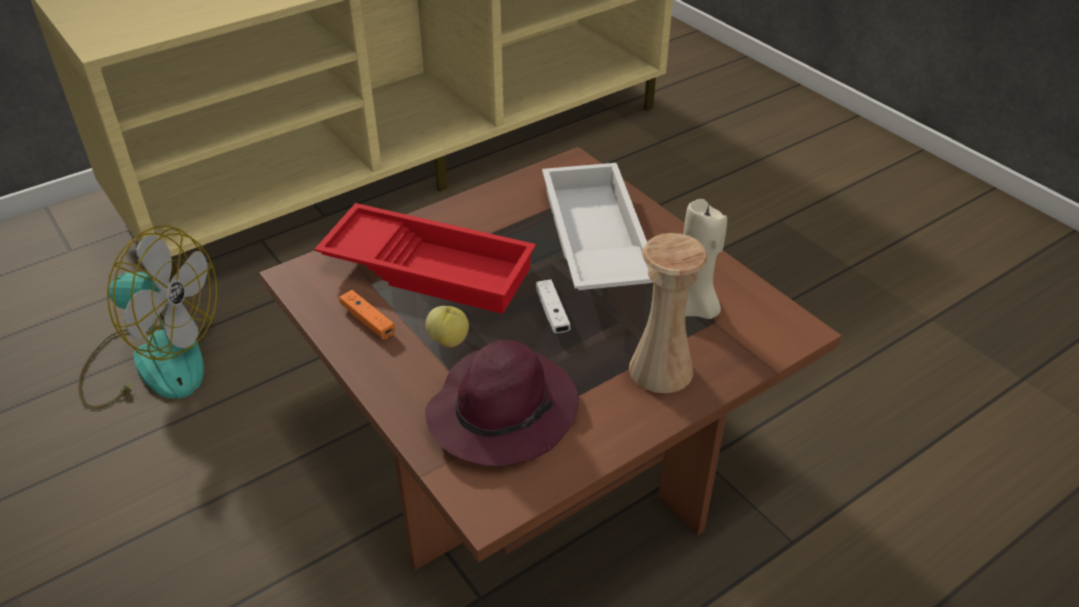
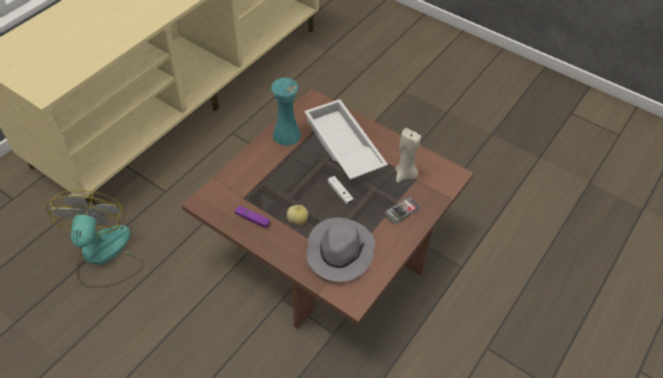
camera: 20 degrees left, 10 degrees up
(153, 361) = (103, 255): fan -> fan turned 90 degrees counterclockwise
(367, 320) = (252, 219): orange game controller -> purple game controller
(431, 267) = (269, 180): red tray -> none
(499, 205) = (286, 135): none -> turquoise vase
(503, 410) = (339, 251): purple hat -> grey hat
(661, 369) = (401, 211): beige vase -> phone

